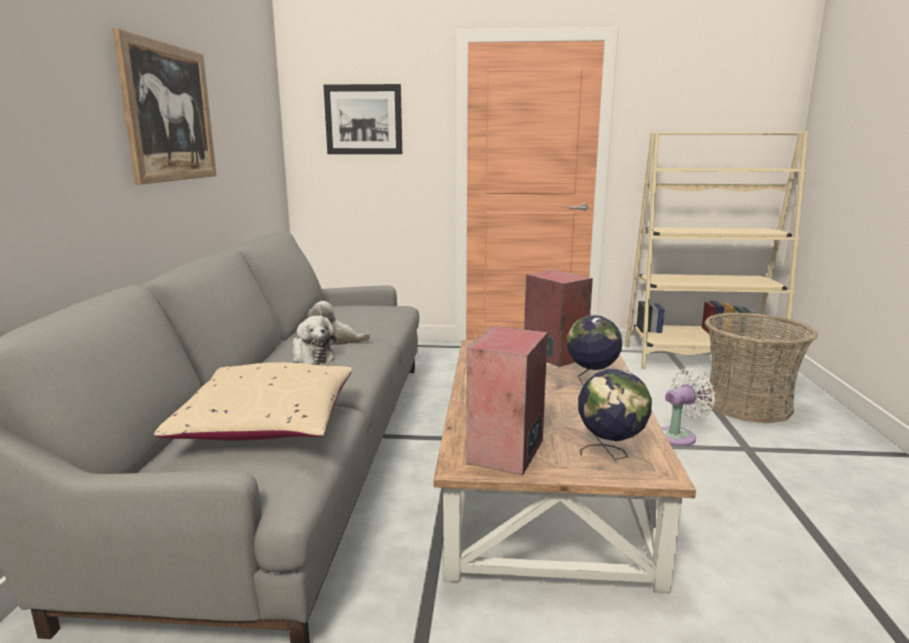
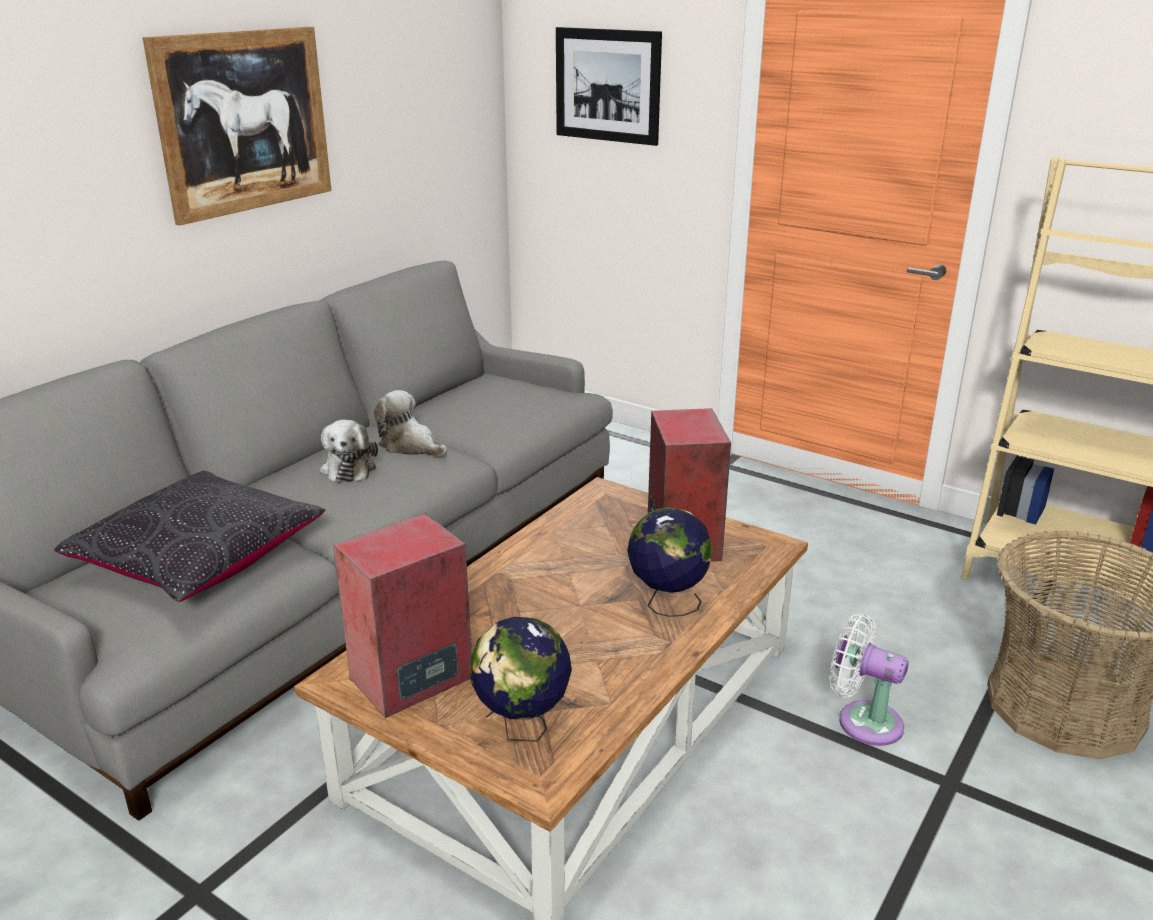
camera: 30 degrees right, 10 degrees up
(268, 424) = (199, 558): beige pillow -> black pillow
(679, 436) = (863, 721): white fan -> white fan turned 150 degrees counterclockwise

